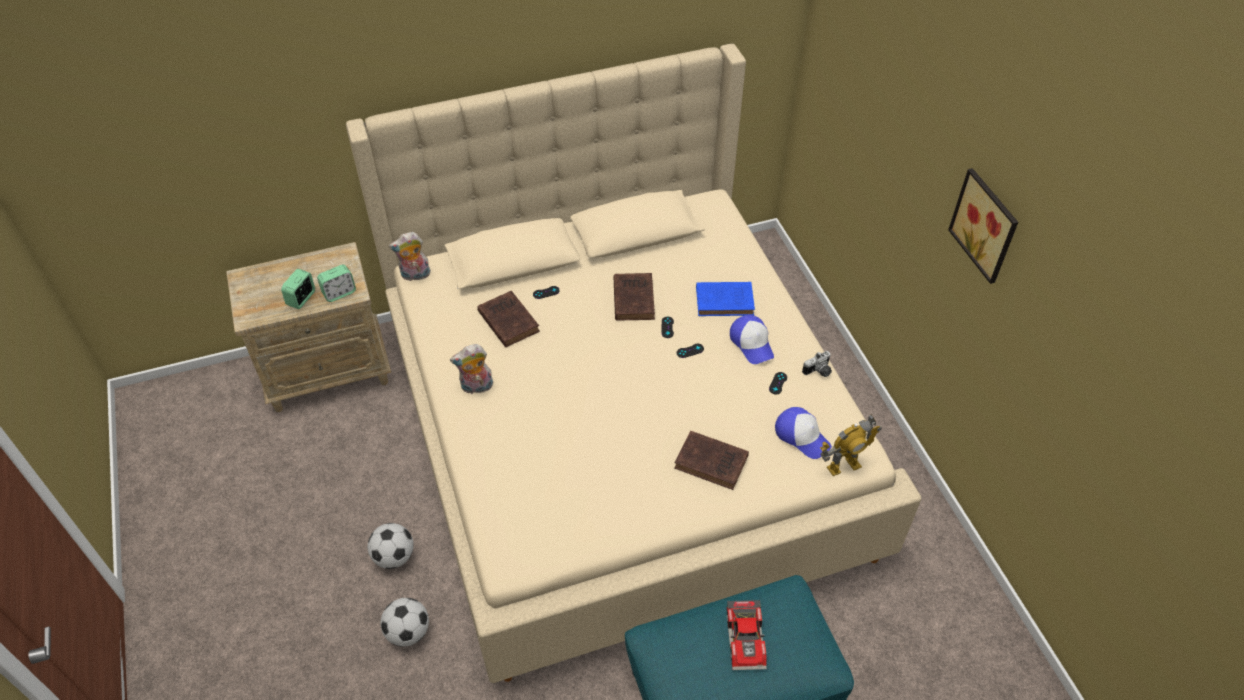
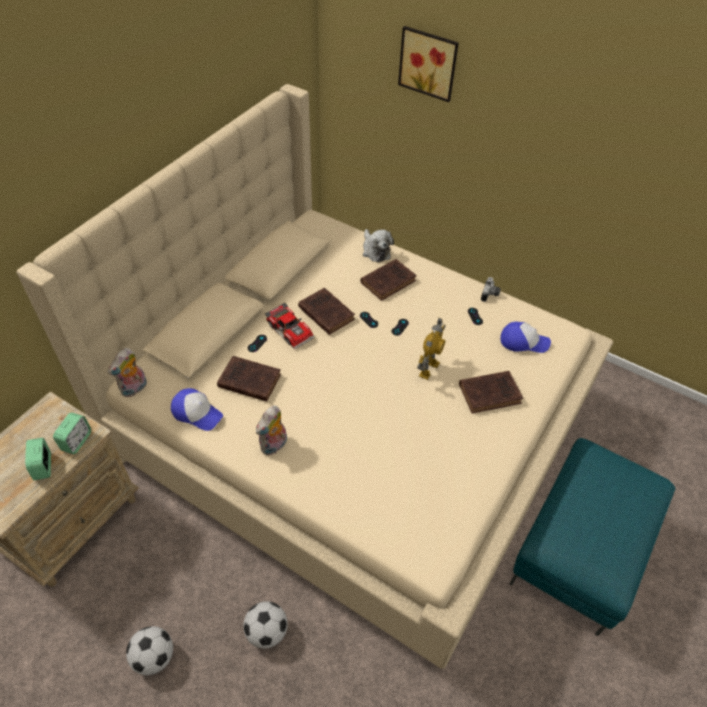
camera: 40 degrees left, 0 degrees up
(408, 632) = (332, 682): football -> football (154, 657)
(726, 301) = (389, 281): blue book -> brown book
(744, 264) = (375, 250): none -> plush toy
(747, 639) = (603, 500): toy car -> toy car (291, 330)
(752, 343) = (433, 299): cap -> cap (197, 413)
(843, 466) = (565, 345): toy robot -> toy robot (428, 369)
(986, 224) = (582, 126): picture -> picture (429, 62)

